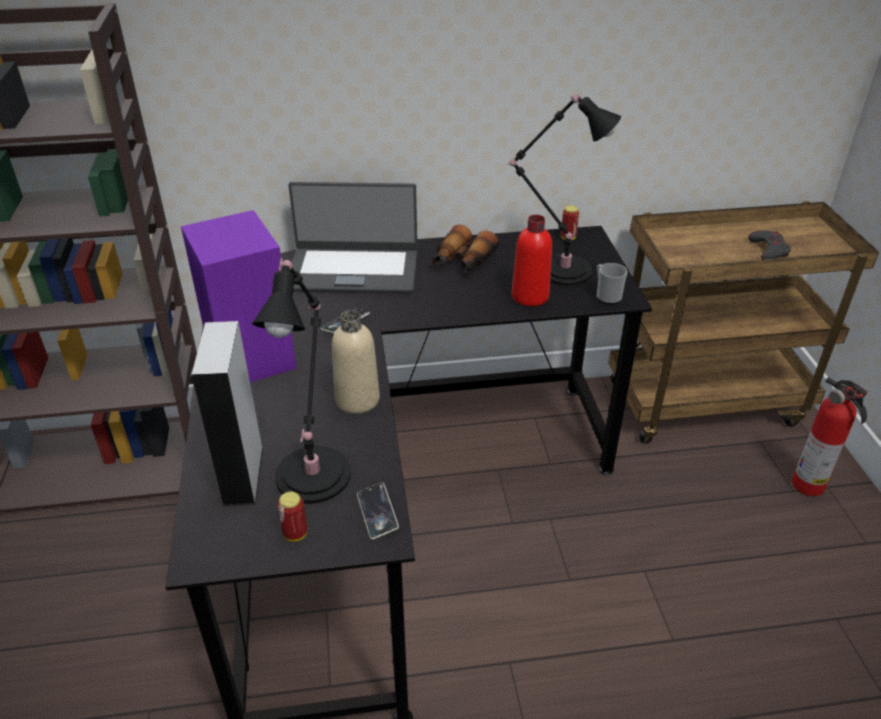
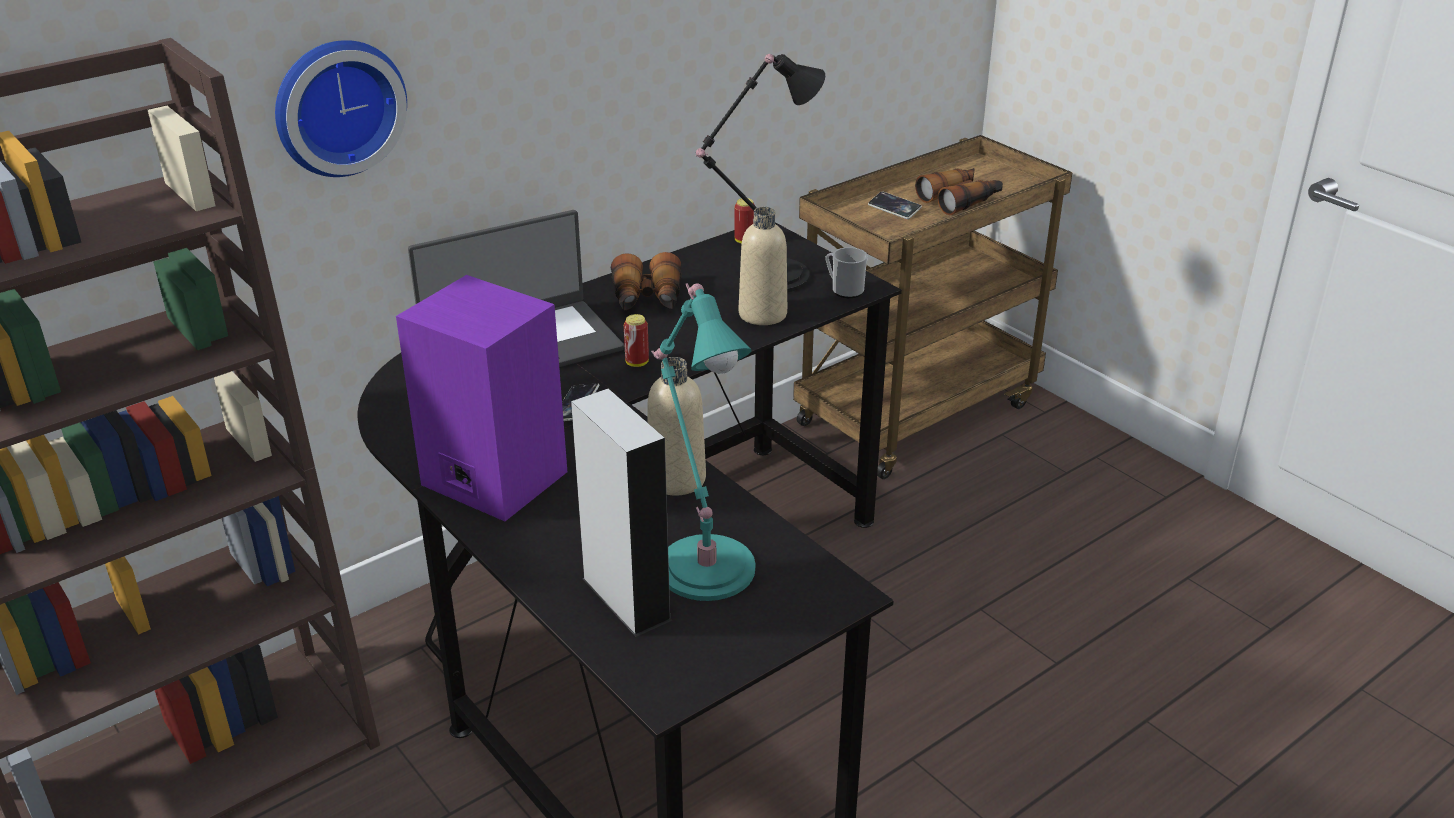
camera: 30 degrees left, 5 degrees down
(247, 73) = (337, 106): none -> wall clock
(295, 534) = (748, 629): can -> can (637, 363)
(315, 470) = (704, 563): black table lamp -> turquoise table lamp
(377, 513) = (815, 576): phone -> phone (894, 208)
(530, 296) = (762, 314): red bottle -> beige bottle
(768, 250) = (960, 200): grey game controller -> binoculars
(810, 486) = (1079, 462): fire extinguisher -> none

